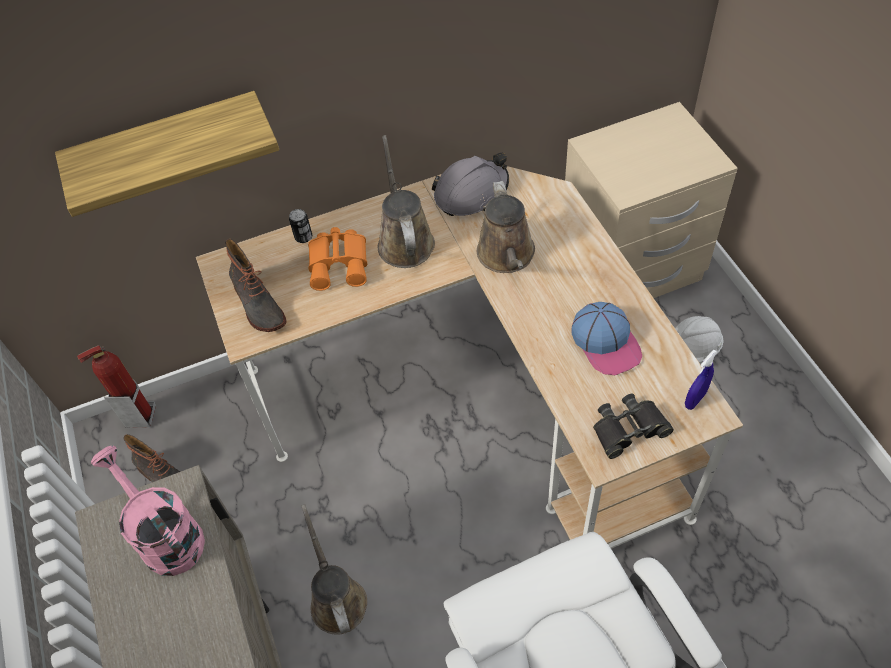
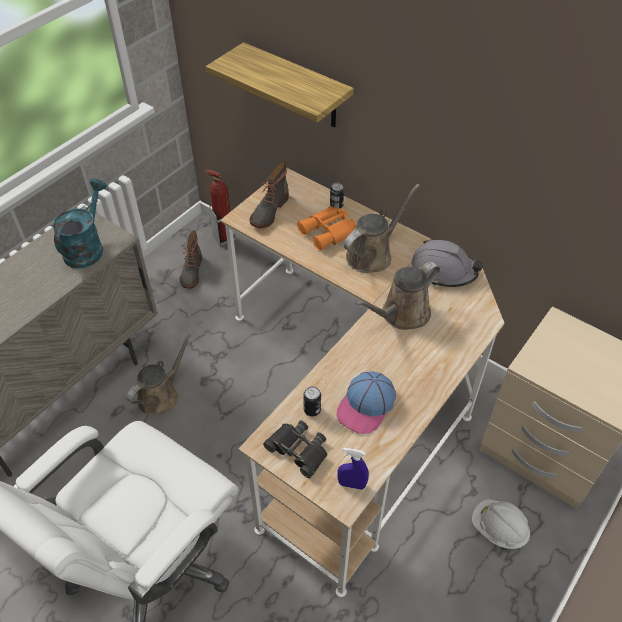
camera: 55 degrees right, 5 degrees down
(165, 535) = (87, 247): pink watering can -> turquoise watering can
(584, 393) = (312, 410): none -> can

